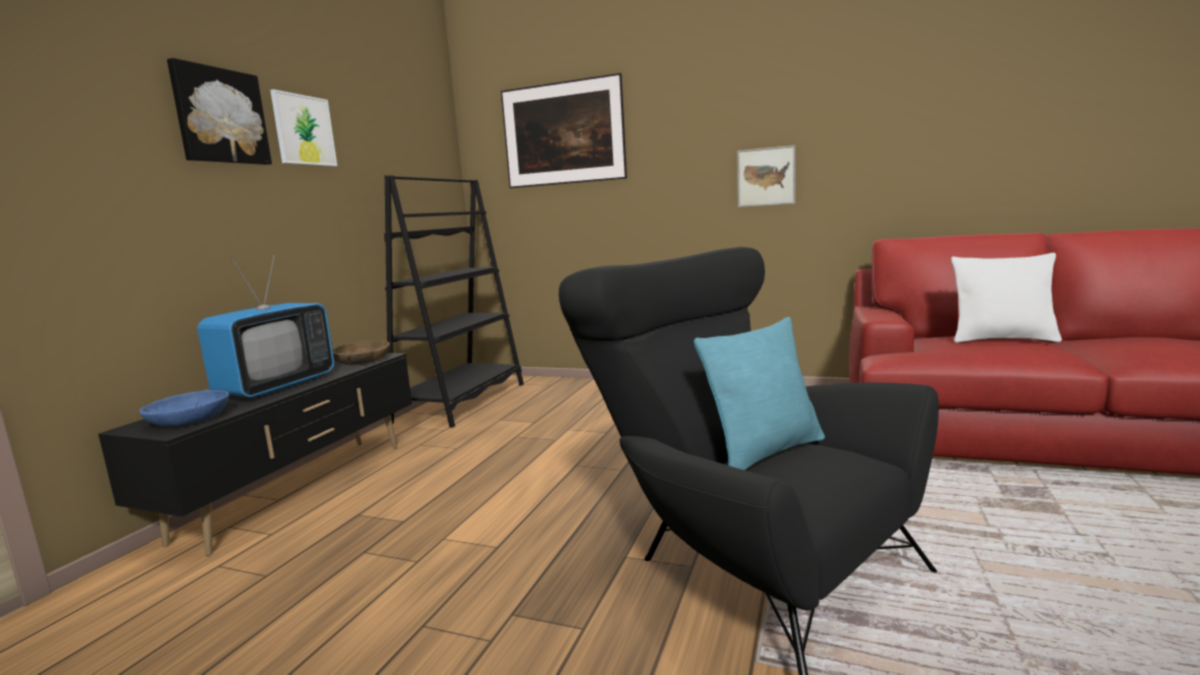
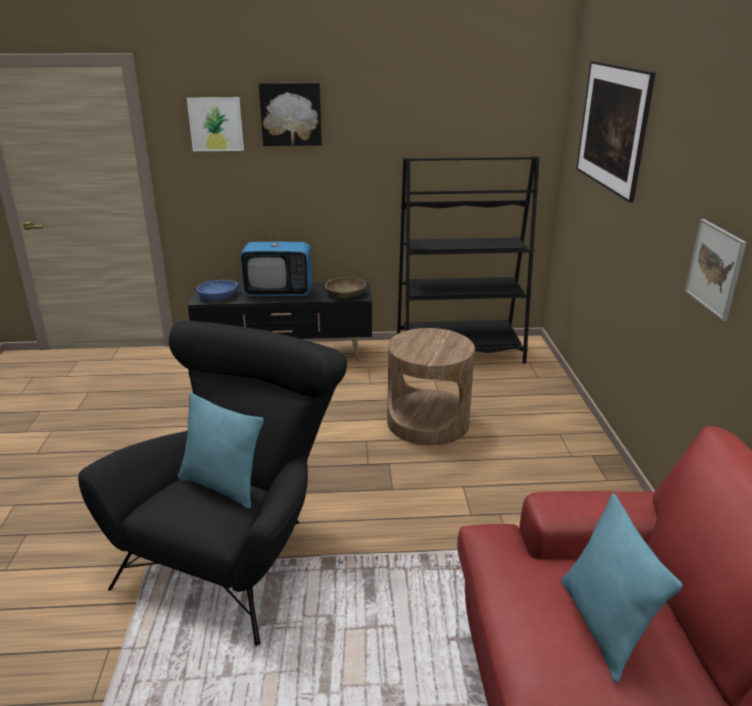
camera: 65 degrees right, 15 degrees up
(304, 130) = (360, 115): picture -> picture (216, 124)
(573, 432) = (428, 422): none -> brown side table
(1002, 339) = (603, 626): white pillow -> turquoise pillow

